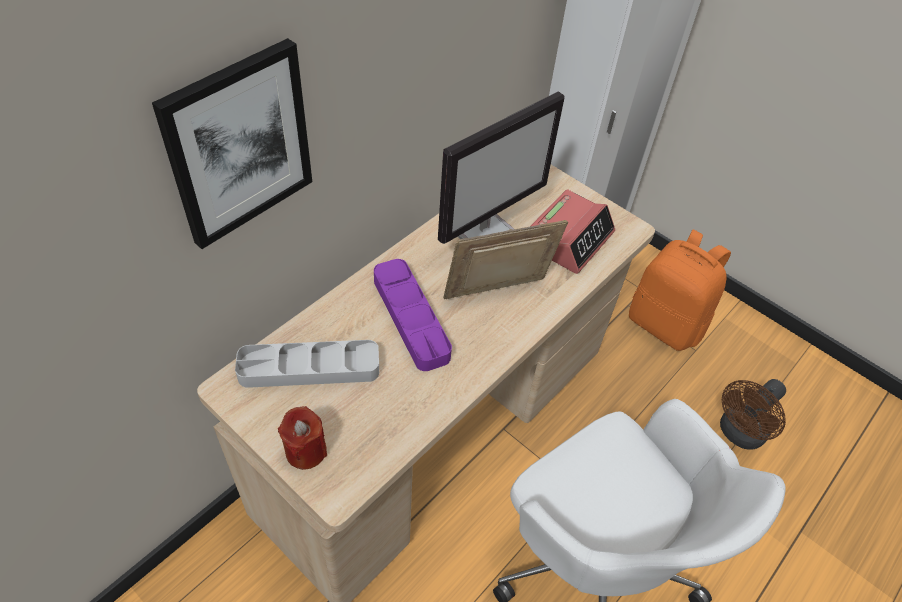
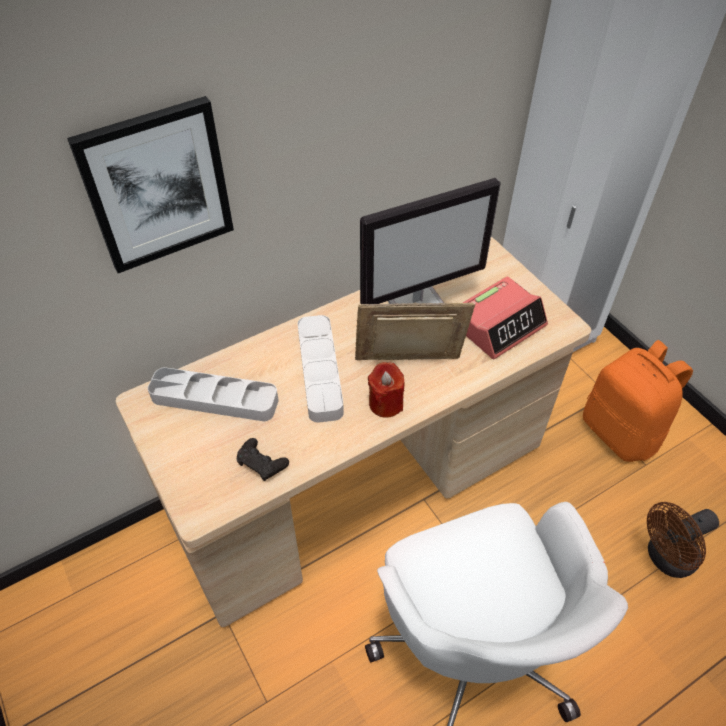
camera: 20 degrees right, 0 degrees up
(305, 451) = (185, 470): red candle -> red candle (385, 403)
(385, 425) = (261, 463): none -> black game controller
(410, 317) = (320, 371): purple tray -> grey tray

